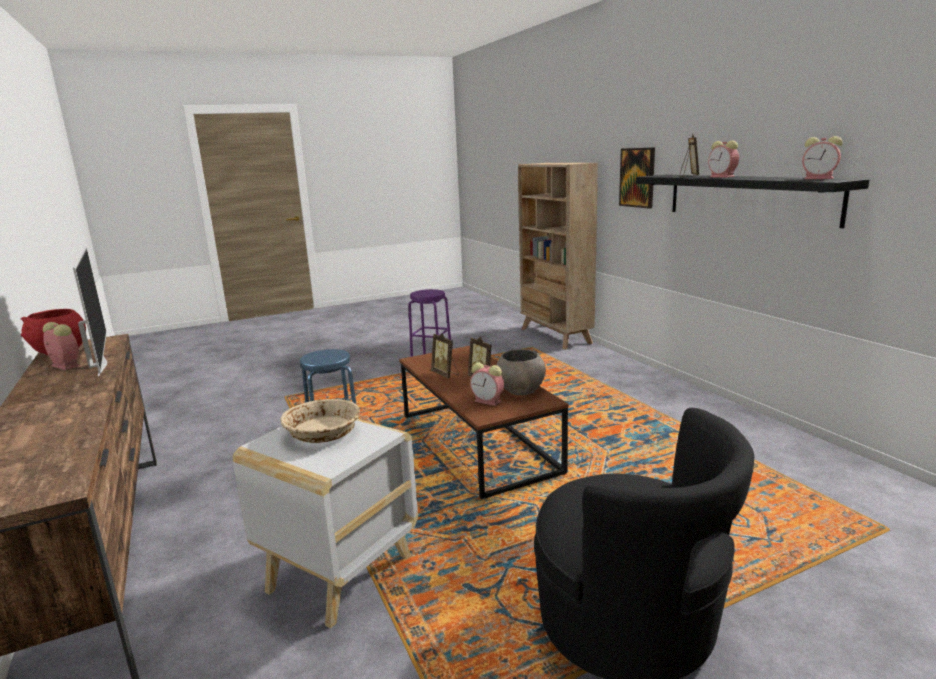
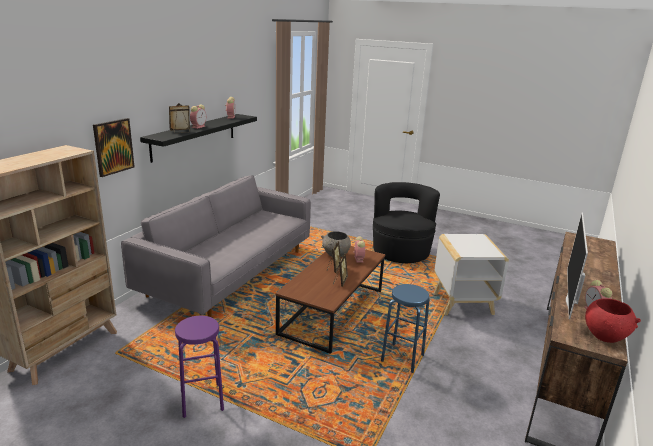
camera: 130 degrees left, 5 degrees up
(323, 433) = (470, 246): beige bowl -> none
(655, 407) = (230, 272): none -> grey sofa

